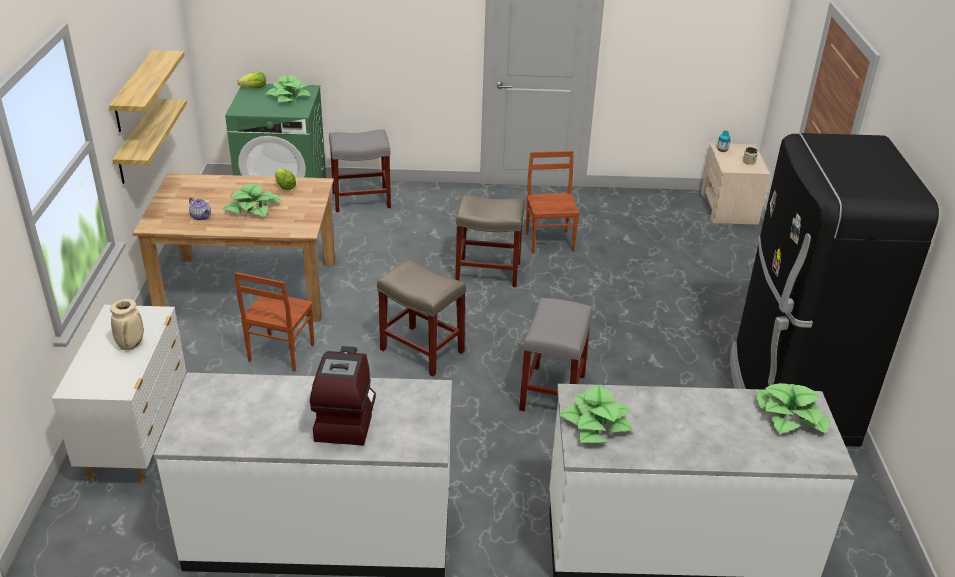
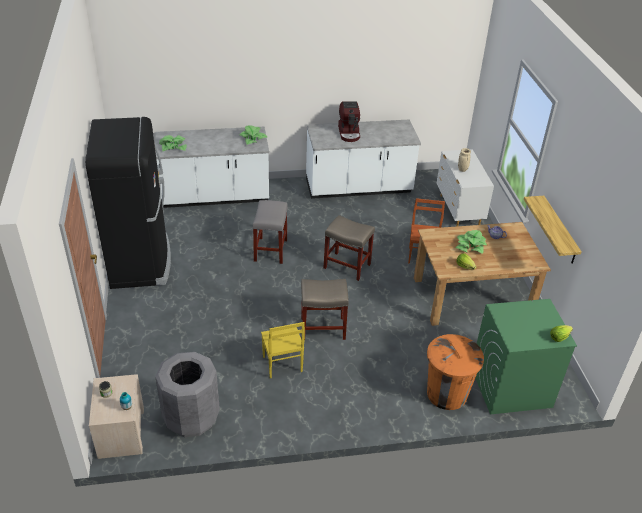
camera: 170 degrees right, 5 degrees up
(134, 91) = (571, 211): shelf -> none
(288, 97) = (521, 328): potted plant -> none
(362, 200) = (446, 394): grey stool -> orange trash can
(550, 242) = (282, 365): brown chair -> yellow chair
(655, 210) = (191, 417): none -> grey trash can

